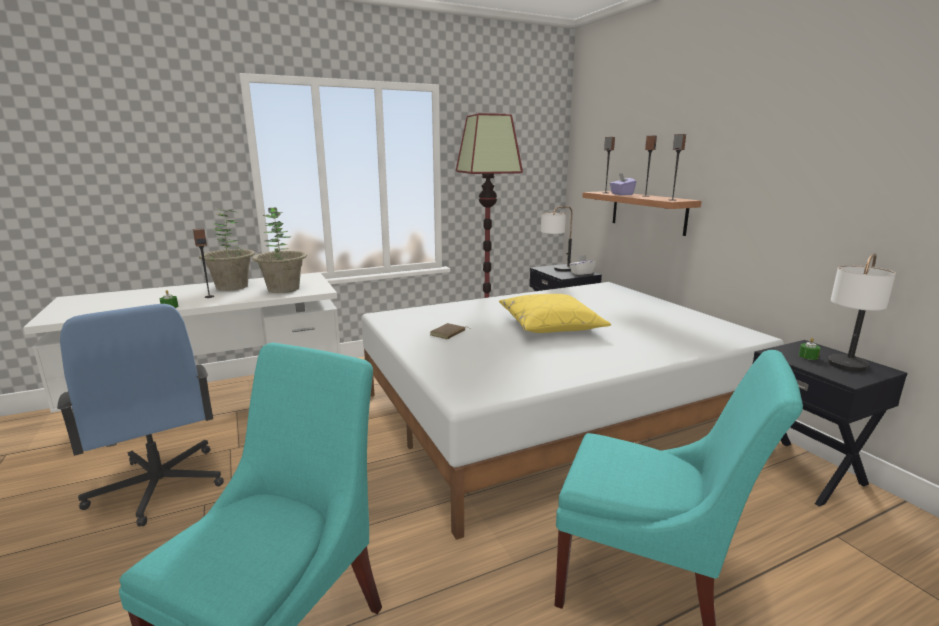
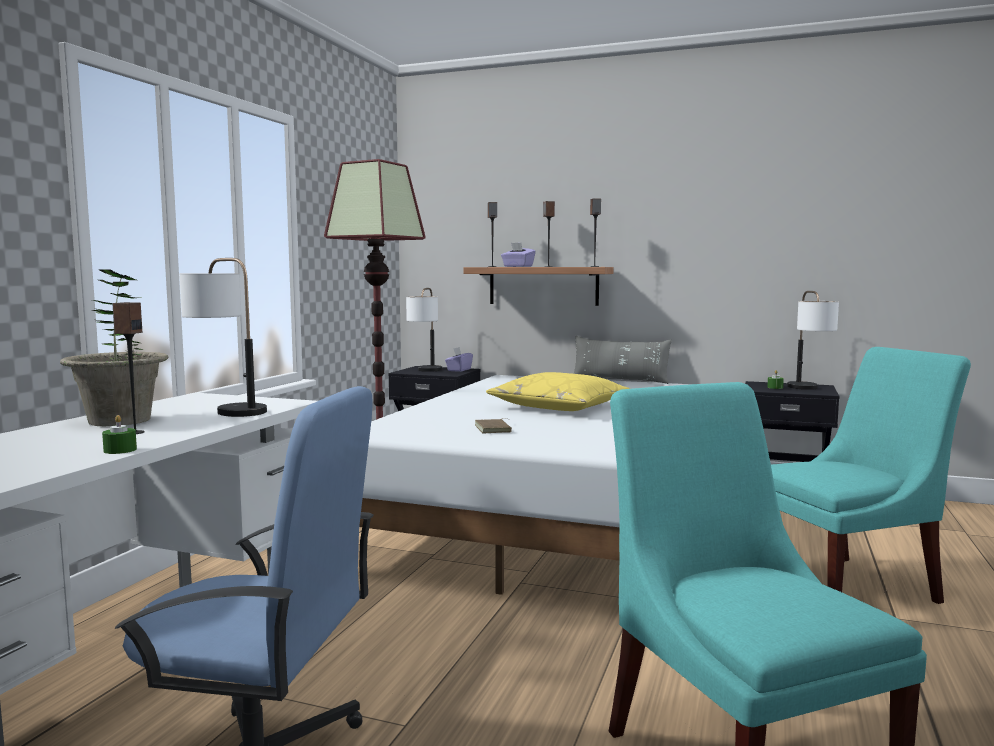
camera: 45 degrees left, 10 degrees down
(283, 289) = (227, 409): potted plant -> table lamp
(581, 273) = (459, 370): white tissue box -> purple tissue box
(687, 309) = (619, 381): none -> grey pillow

